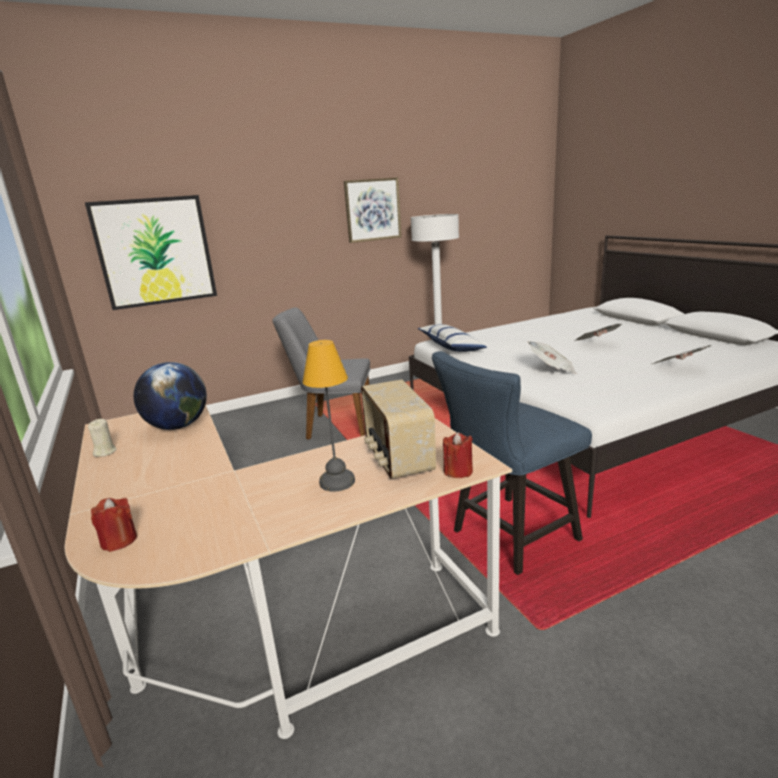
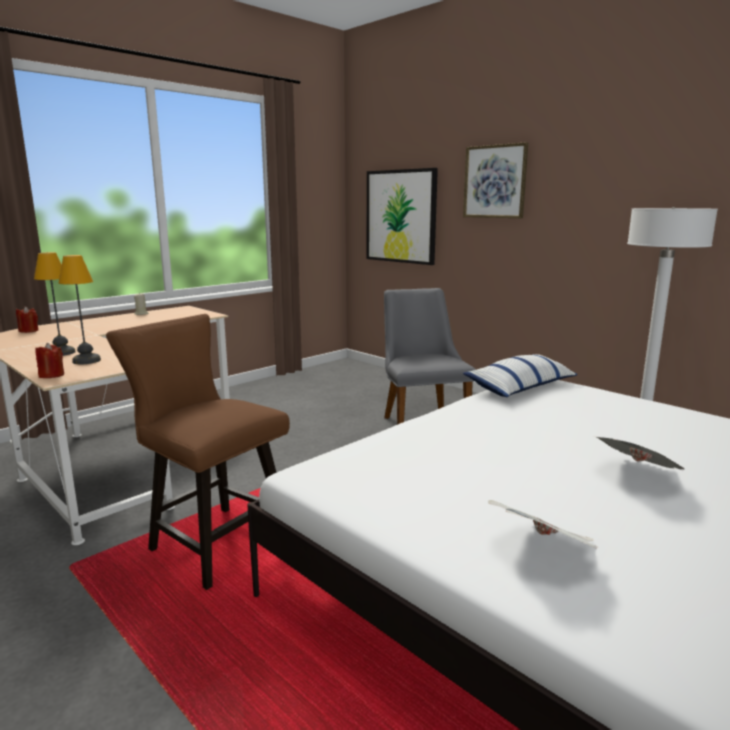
camera: 70 degrees right, 5 degrees down
(178, 426) = (175, 318): globe -> none
(373, 210) = (616, 194): picture -> picture (495, 182)
(397, 458) = (87, 361): radio -> table lamp
(508, 538) = (212, 541): blue chair -> brown chair
(552, 370) = (459, 445): newspaper -> none

